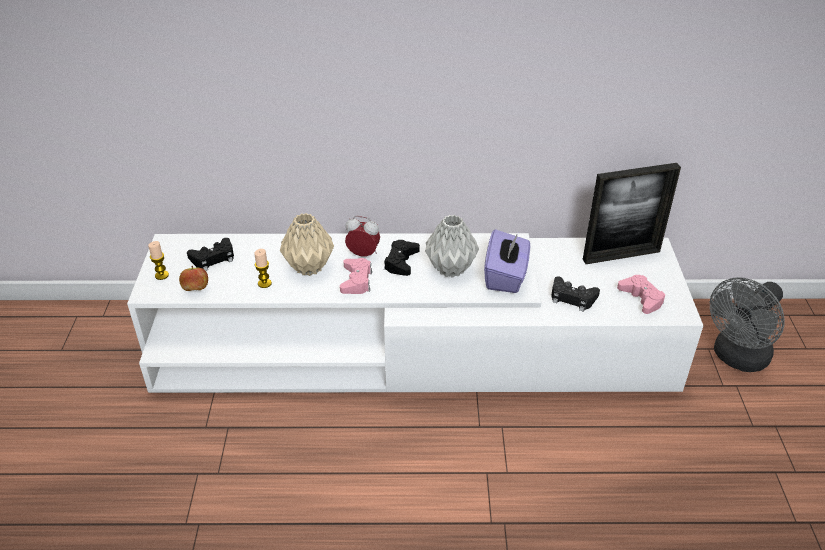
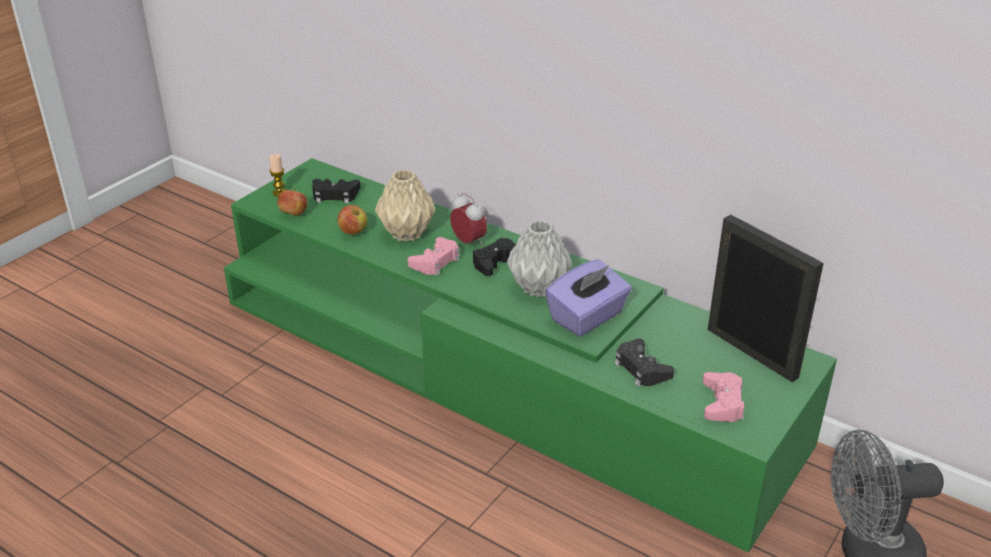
camera: 35 degrees right, 5 degrees down
(264, 283) = (353, 232): candle -> apple
(412, 348) = (495, 372): white tv stand -> green tv stand
(621, 255) = (752, 353): picture frame -> picture frame turned 150 degrees counterclockwise

